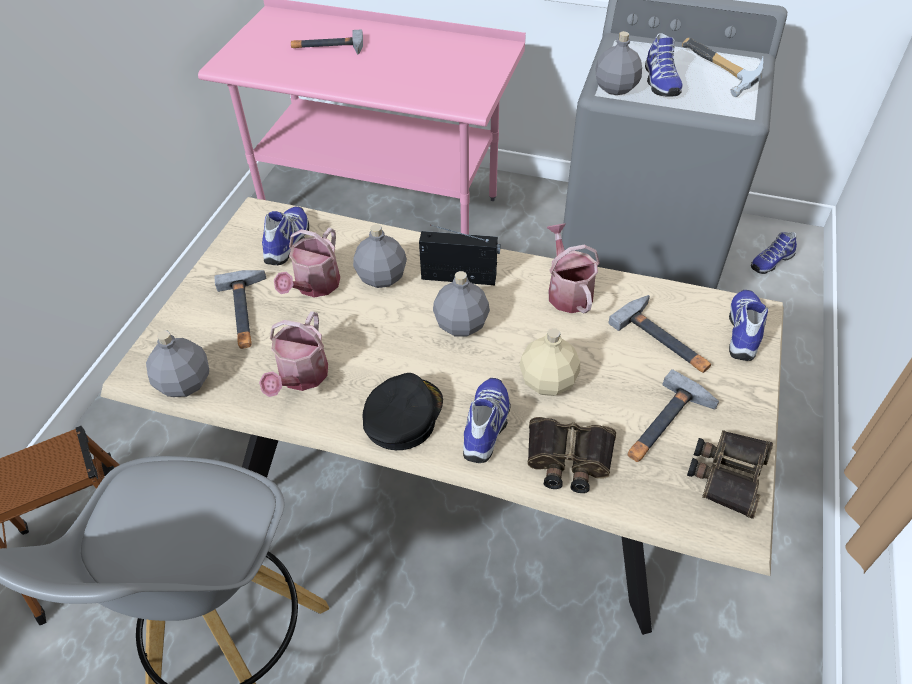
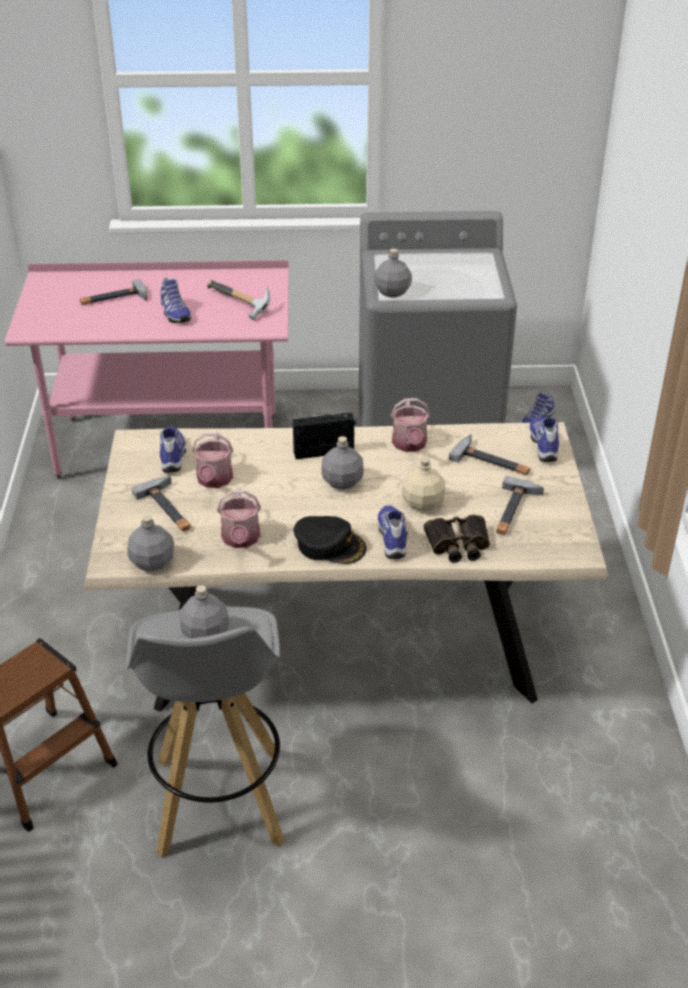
camera: 20 degrees left, 10 degrees down
(381, 277) = (263, 464): grey bottle -> grey bottle (205, 633)
(402, 415) = (330, 545): black cap -> black cap turned 105 degrees clockwise
(567, 291) = (410, 445): watering can -> watering can turned 150 degrees counterclockwise
(659, 82) = (423, 282): shoe -> shoe (174, 313)
(717, 74) = (464, 269): hammer -> hammer (237, 305)
(727, 473) = (563, 528): binoculars -> none

